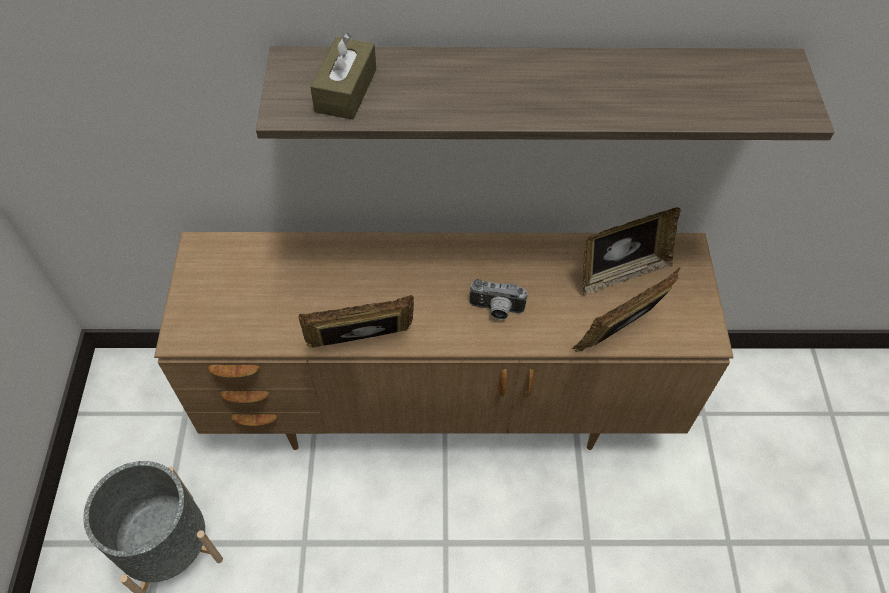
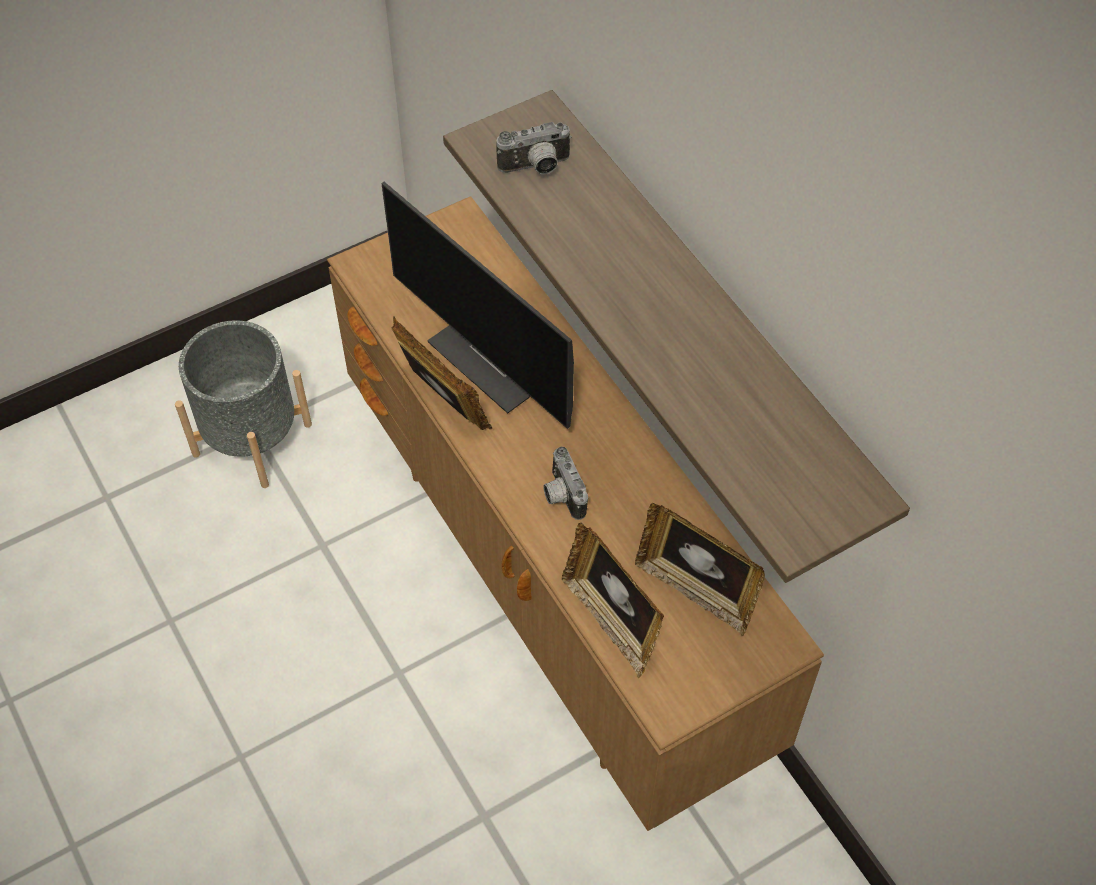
camera: 60 degrees right, 0 degrees up
(346, 90) = (536, 168): brown tissue box -> camera
(349, 289) = (498, 359): none -> monitor
(619, 333) = (611, 621): picture frame -> picture frame turned 150 degrees counterclockwise

